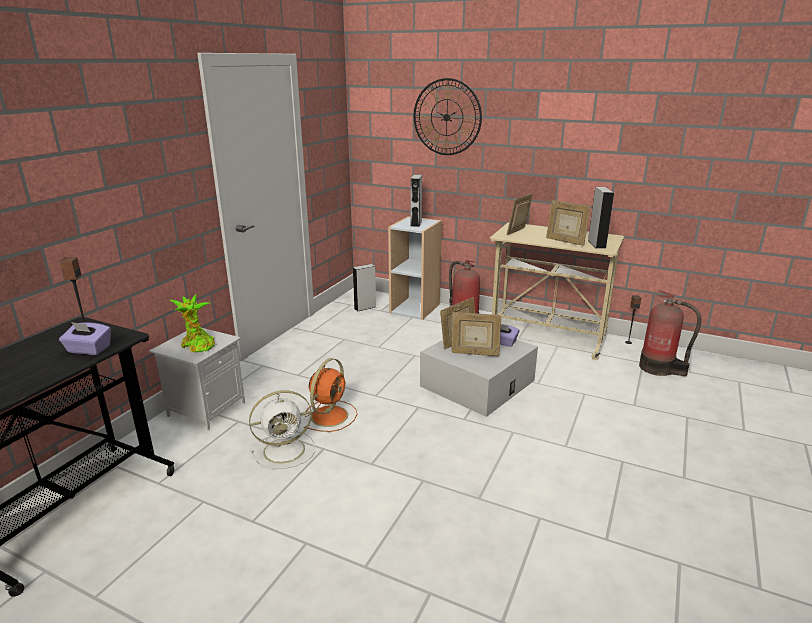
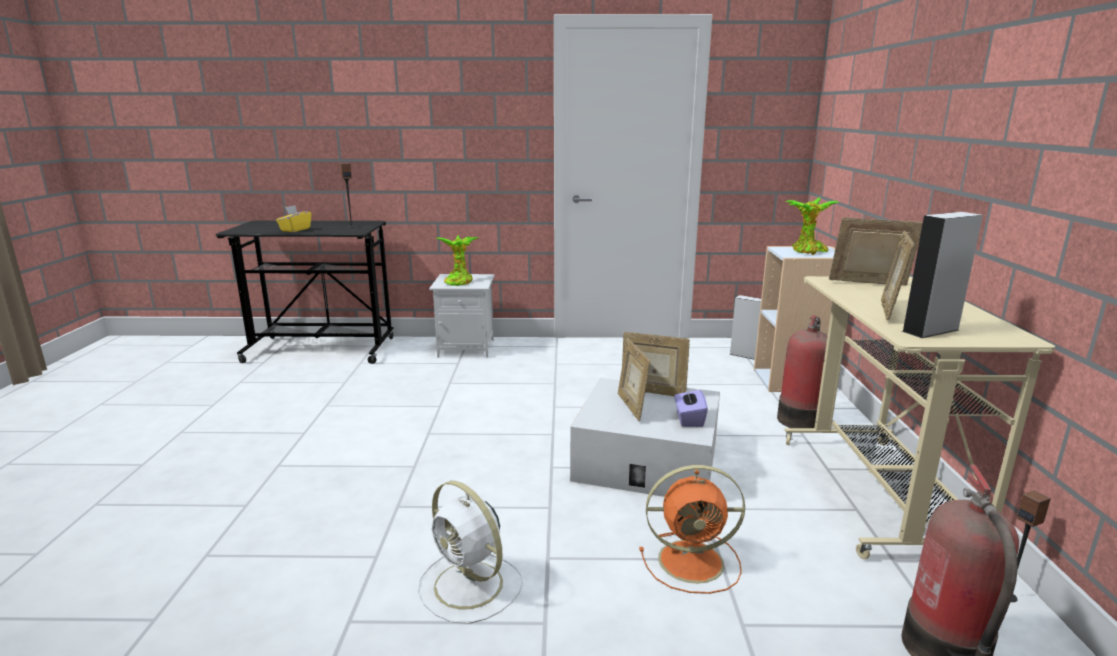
camera: 65 degrees right, 5 degrees down
(39, 371) = (295, 230): none -> yellow tissue box
(88, 350) = (330, 230): purple tissue box -> none
(286, 450) = (427, 391): white fan -> white fan (470, 586)
(330, 415) = (497, 395): orange fan -> orange fan (694, 561)
(416, 223) = (808, 252): grey speaker -> potted plant
(447, 117) = (888, 92): wall clock -> none

